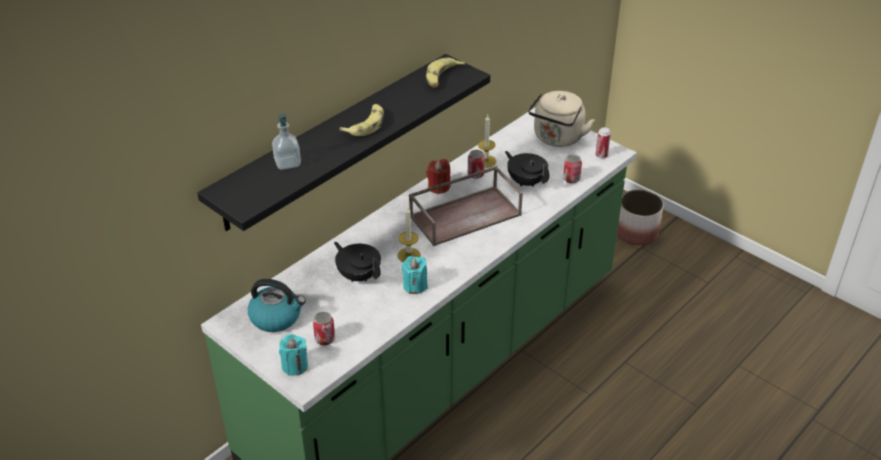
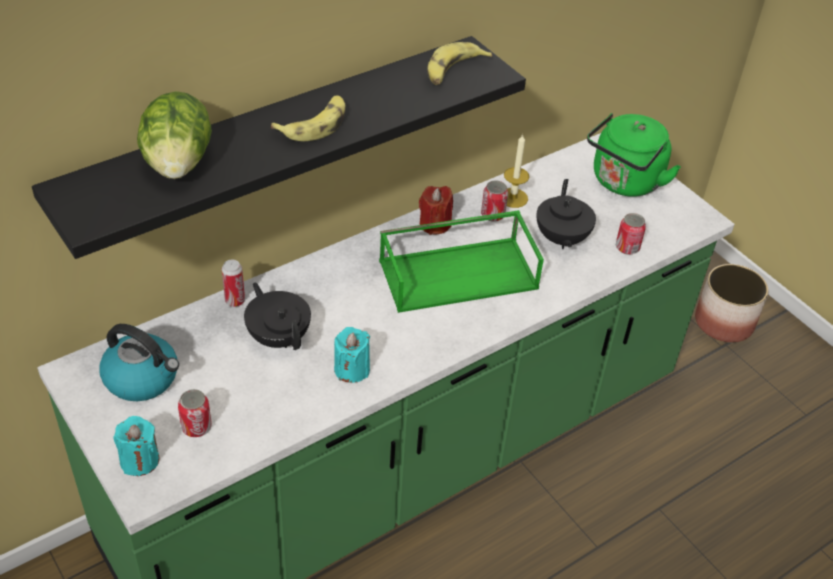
camera: 10 degrees right, 5 degrees up
(287, 163) = (178, 164): soap dispenser -> lettuce
(409, 255) = (359, 320): candle -> none
(465, 214) = (459, 273): brown tray -> green tray
(526, 181) = (561, 239): black teapot -> black teapot turned 150 degrees counterclockwise
(557, 139) = (624, 183): beige kettle -> green kettle
(601, 155) = (681, 219): can -> can (235, 301)

